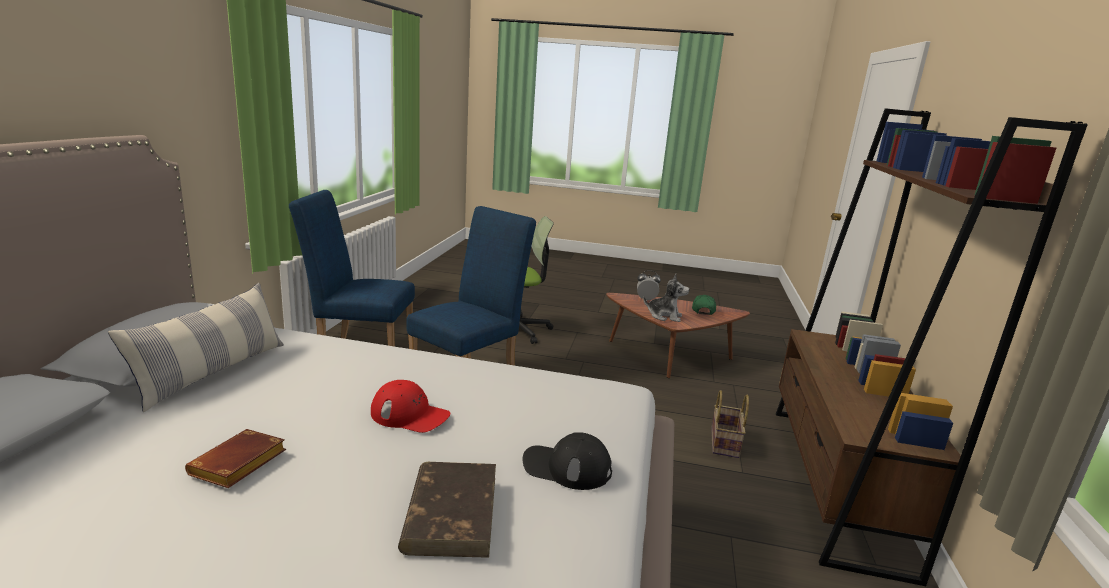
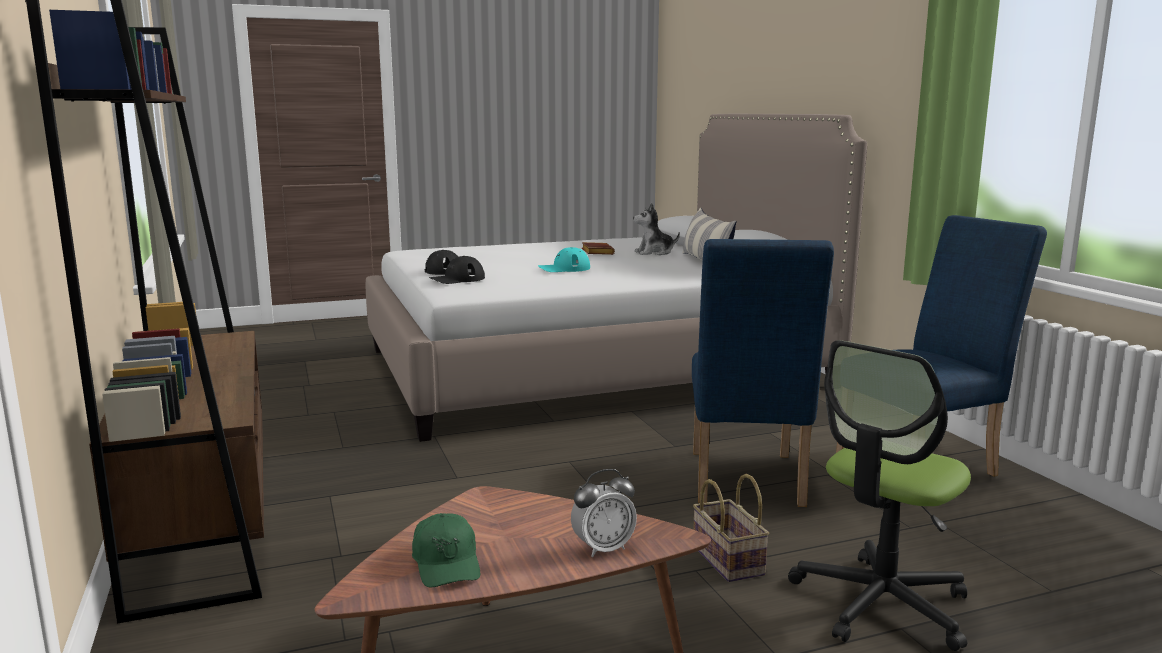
camera: 150 degrees right, 5 degrees down
(410, 415) = (564, 269): red cap -> turquoise cap
(451, 512) = (485, 256): brown book -> none
(585, 427) = (457, 279): none -> black cap
(664, 316) = (520, 509): plush toy -> plush toy (654, 253)
(725, 444) = (353, 520): basket -> basket (725, 559)

